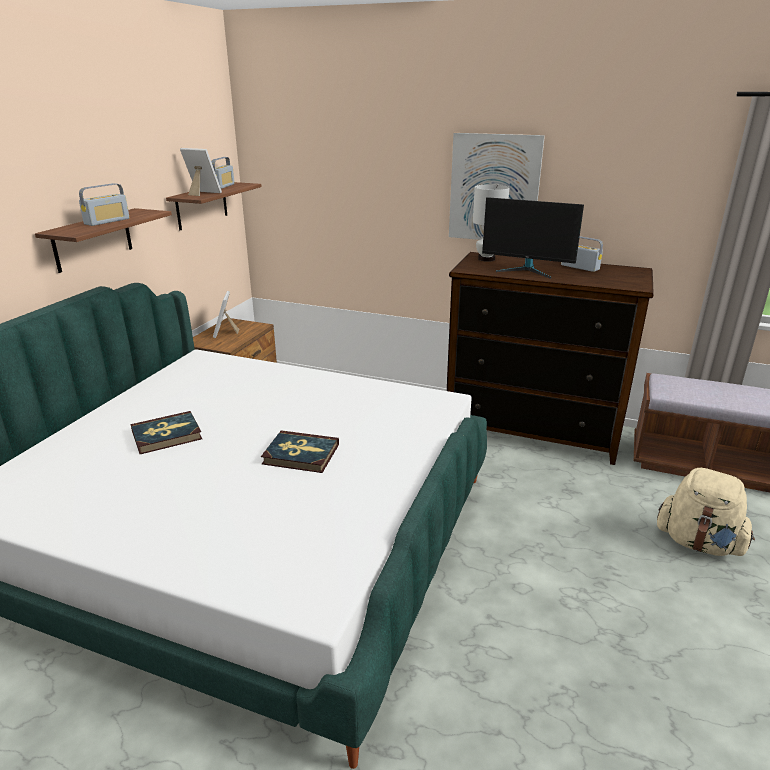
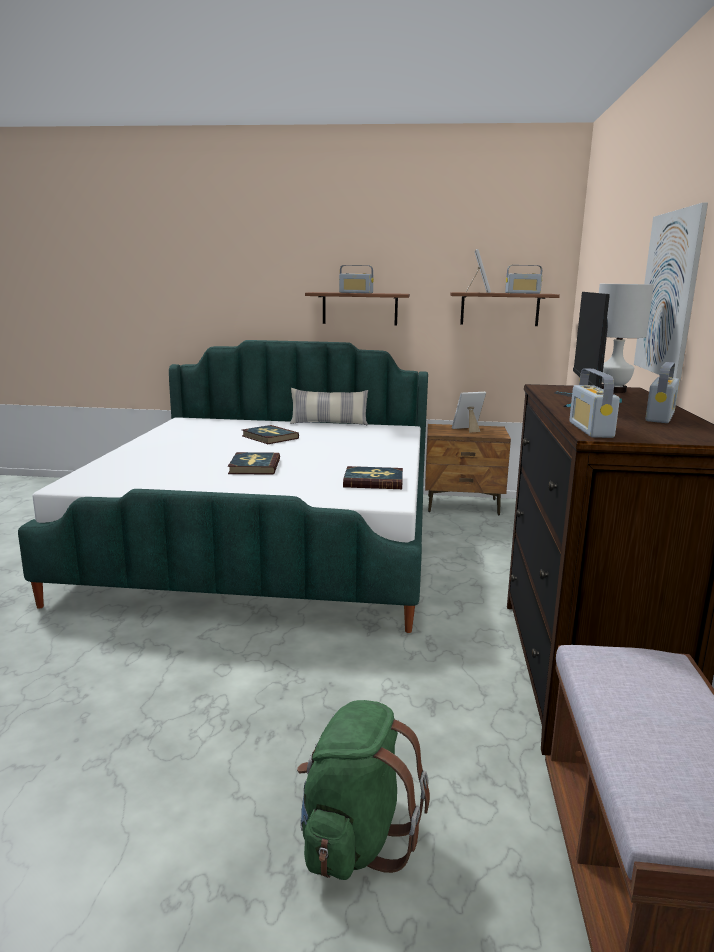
camera: 75 degrees right, 10 degrees down
(132, 391) = (329, 423): none -> pillow
(386, 398) = (373, 481): none -> book
(624, 285) = (590, 430): none -> radio
(698, 543) = (355, 839): beige backpack -> green backpack

